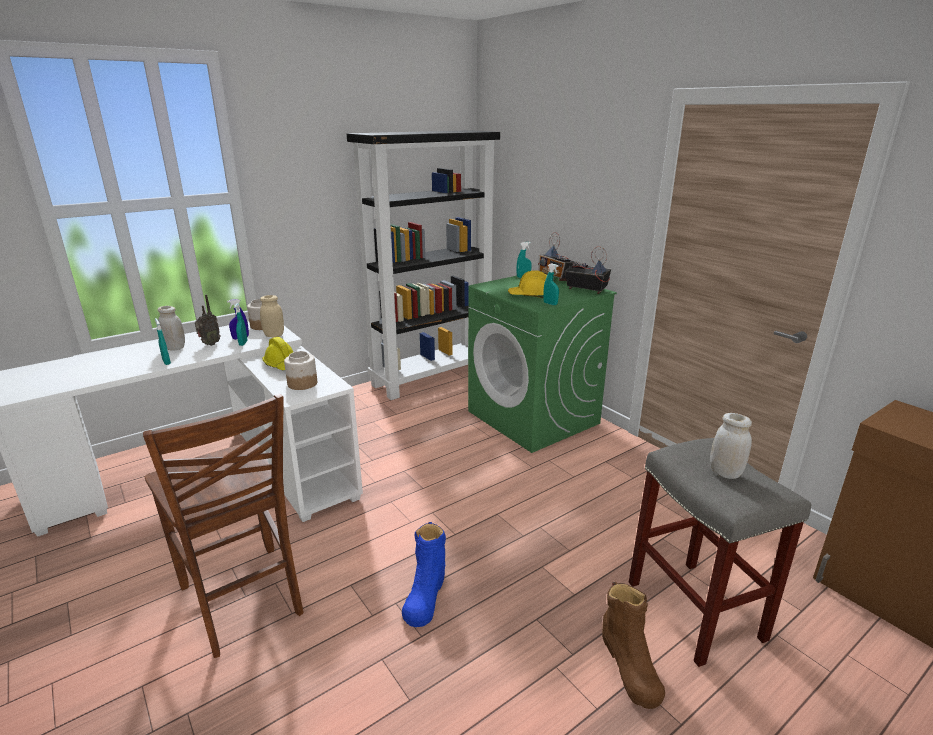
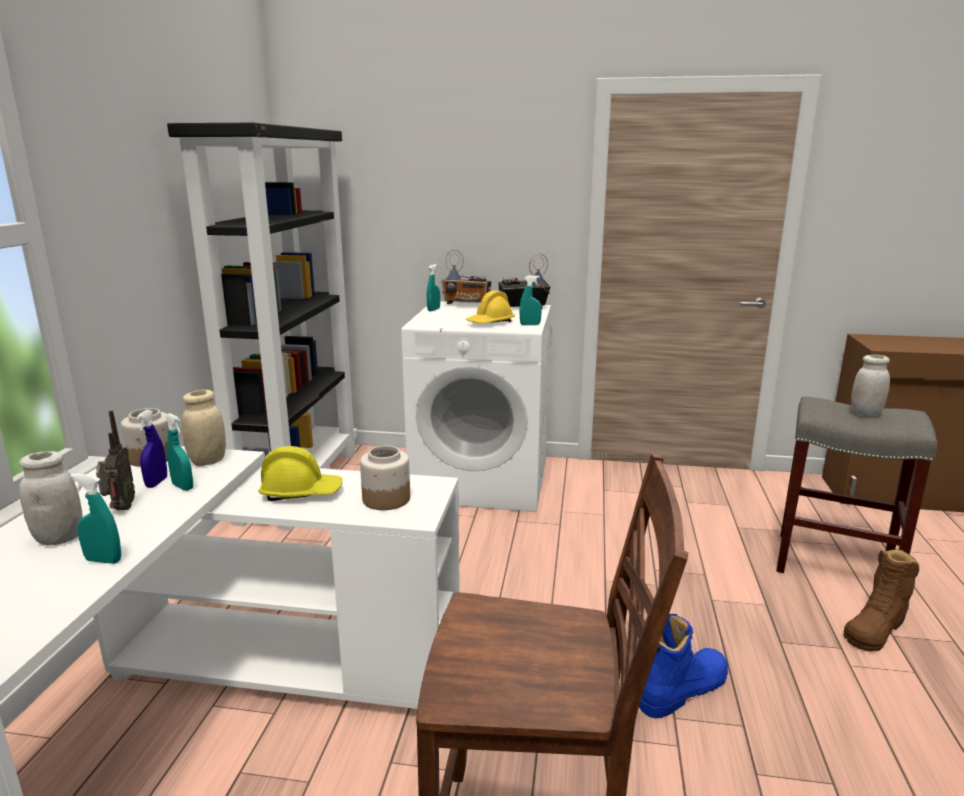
camera: 45 degrees left, 5 degrees down
(425, 594) = (681, 689): blue boot -> blue boot turned 90 degrees counterclockwise
(534, 417) = (482, 480): green washing machine -> white washing machine
(630, 665) = (875, 627): brown boot -> brown boot turned 105 degrees clockwise

